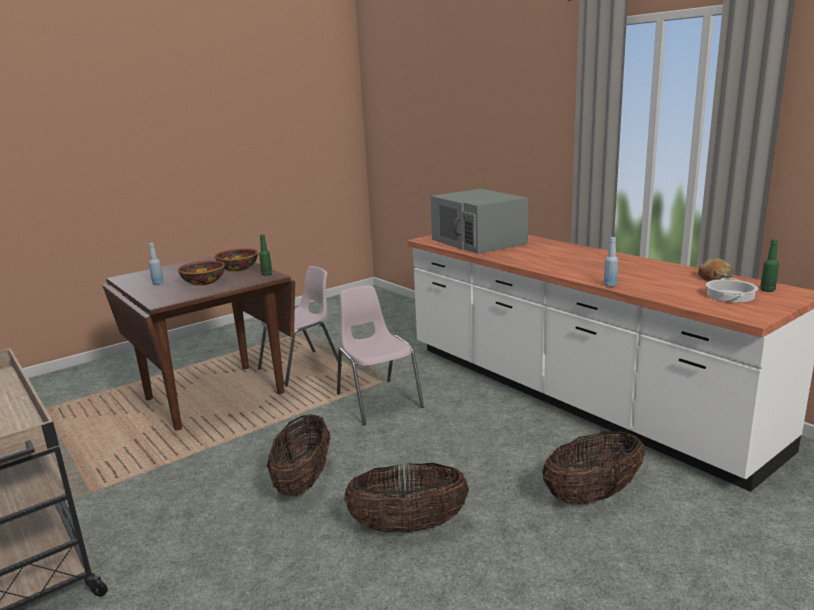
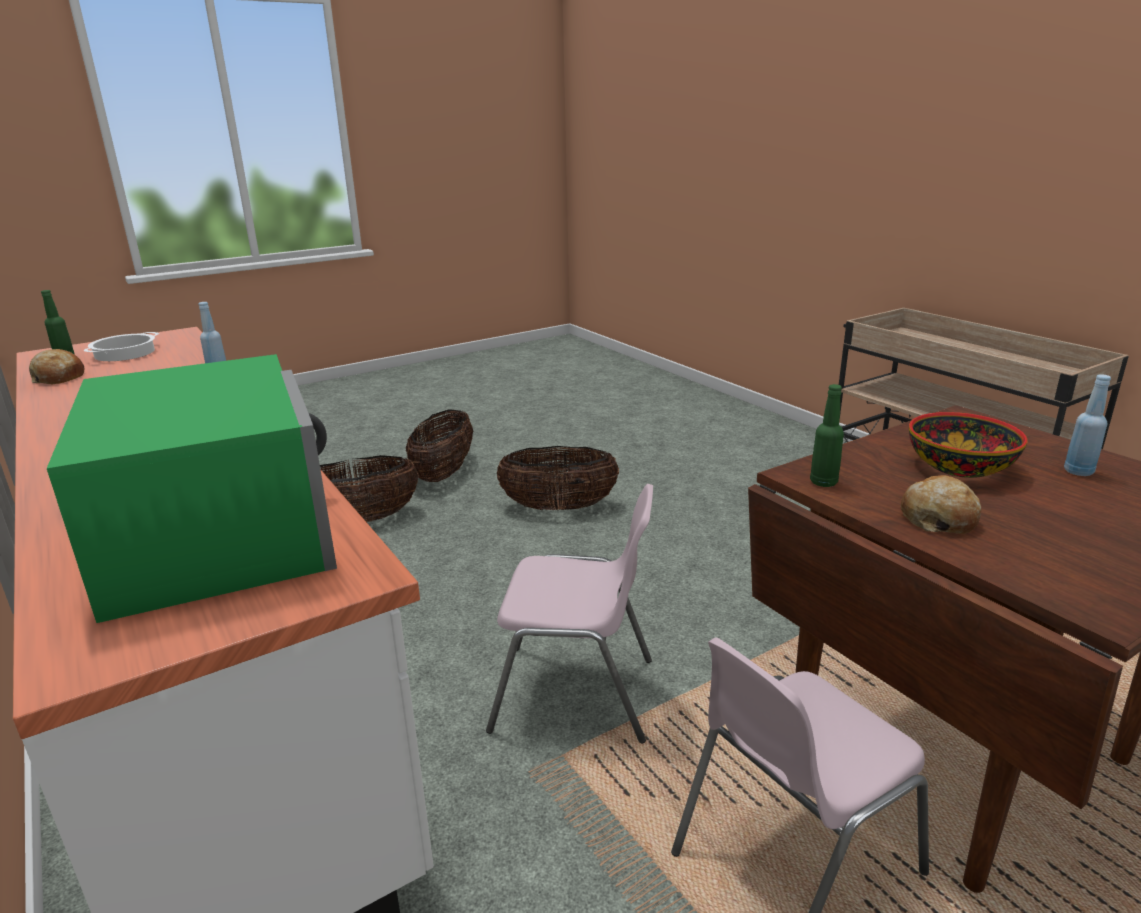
camera: 175 degrees left, 5 degrees up
(238, 268) = (938, 518): bowl -> bread
(303, 481) = (679, 555): basket -> basket (443, 473)
(378, 400) = (576, 694): pink chair -> pink chair turned 60 degrees counterclockwise
(479, 241) = (217, 532): grey microwave -> green microwave

